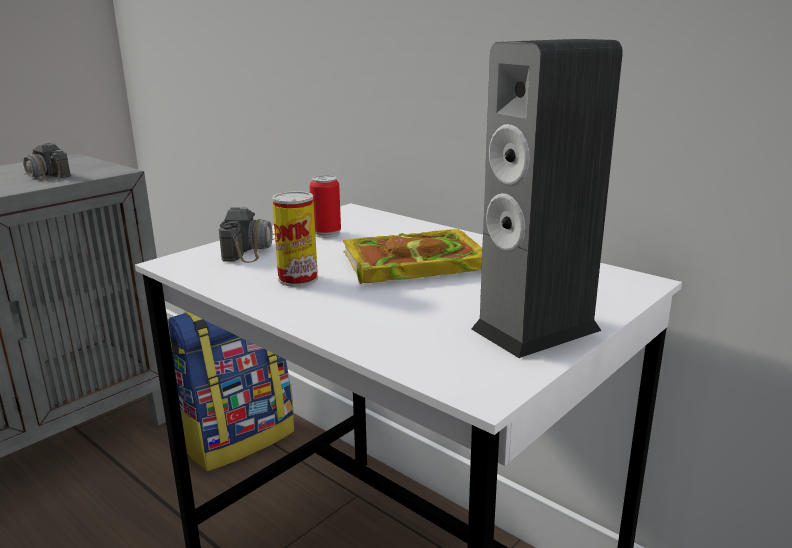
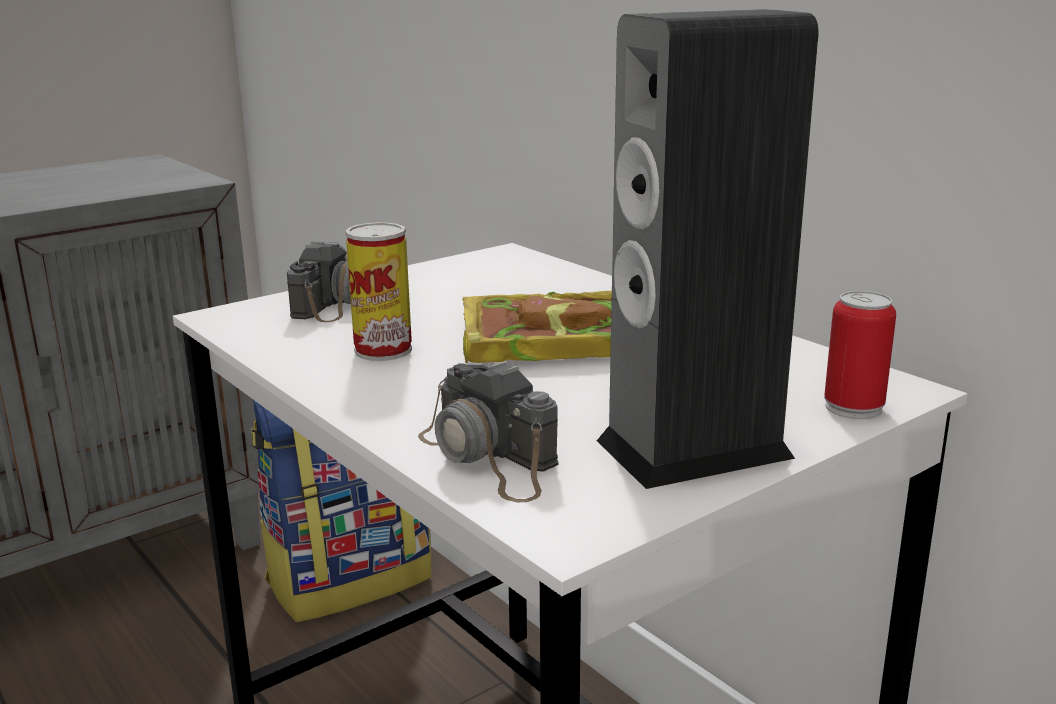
camera: 10 degrees right, 0 degrees up
(46, 176) = (103, 185): camera -> camera (489, 457)
(326, 233) = (455, 286): can -> can (853, 407)

